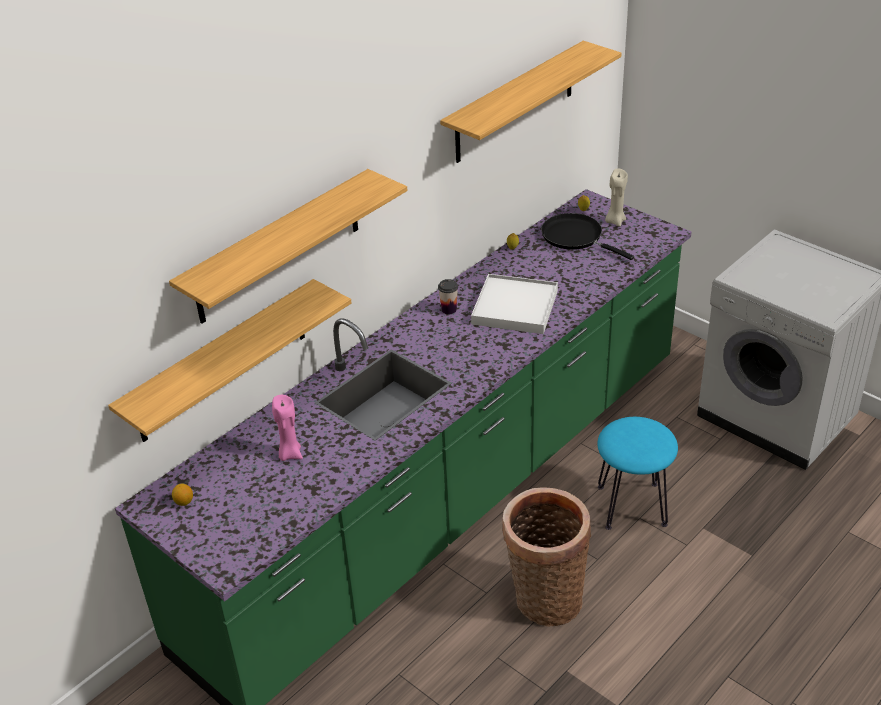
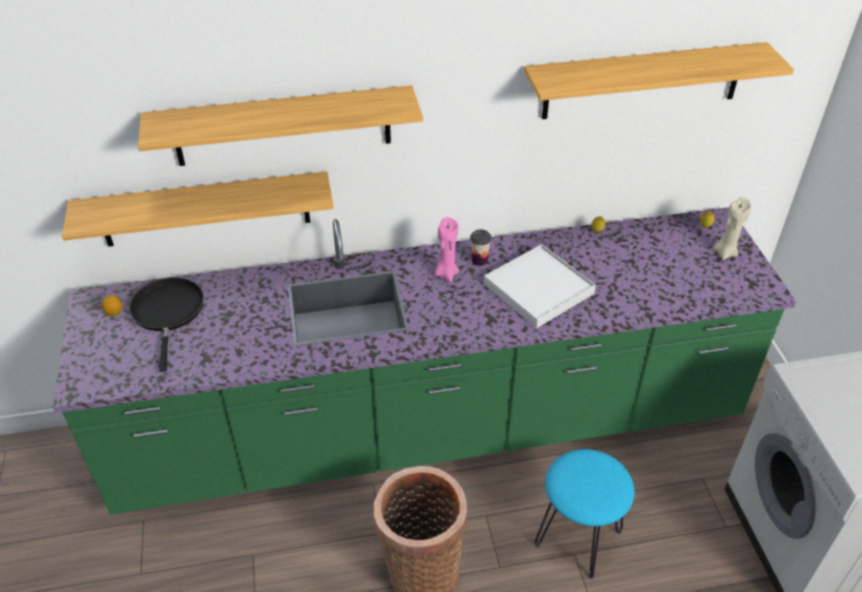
camera: 35 degrees right, 5 degrees up
(290, 454) = (223, 318): pink candle -> pink candle (446, 273)
(575, 237) = (668, 249): black frying pan -> black frying pan (168, 313)

